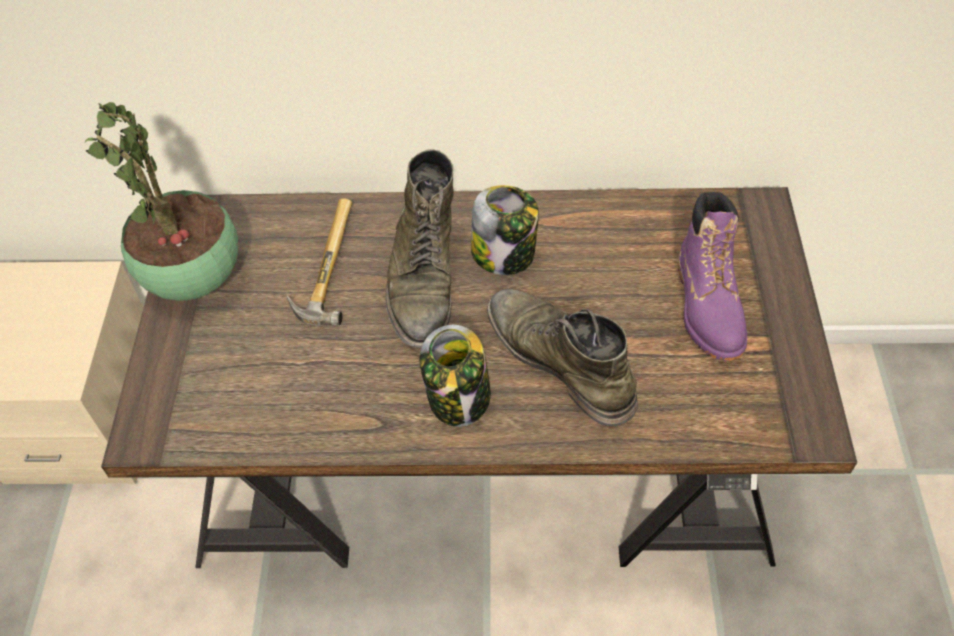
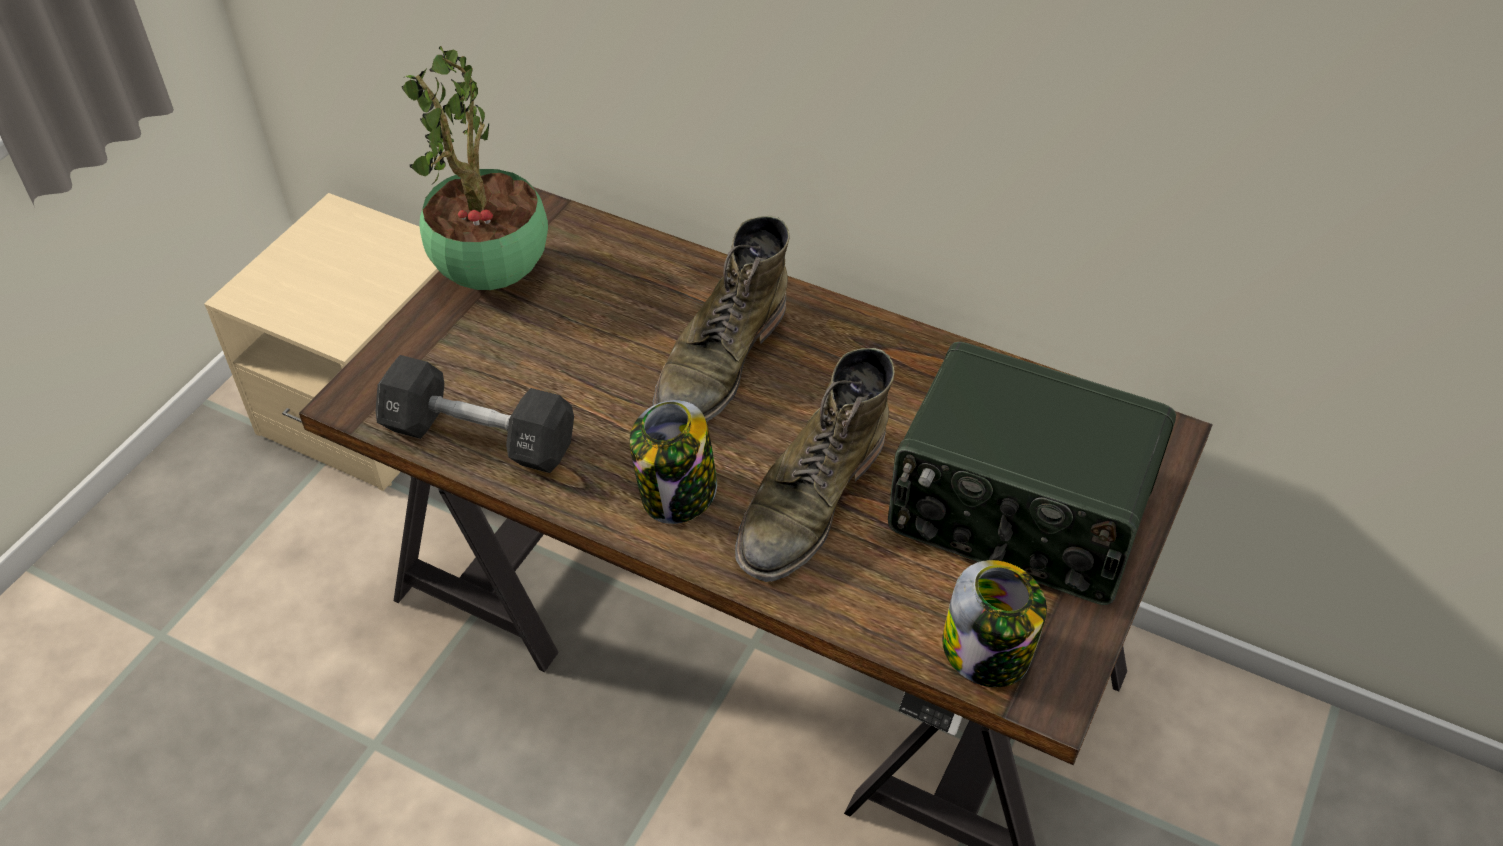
camera: 25 degrees right, 5 degrees down
(272, 420) = (479, 437): none -> black dumbbell
(323, 266) = (626, 309): hammer -> none
(504, 254) = (824, 370): jar -> jar (987, 652)
(559, 360) = (810, 501): green boot -> green boot turned 135 degrees counterclockwise
(708, 307) = (1018, 515): purple boot -> radio

